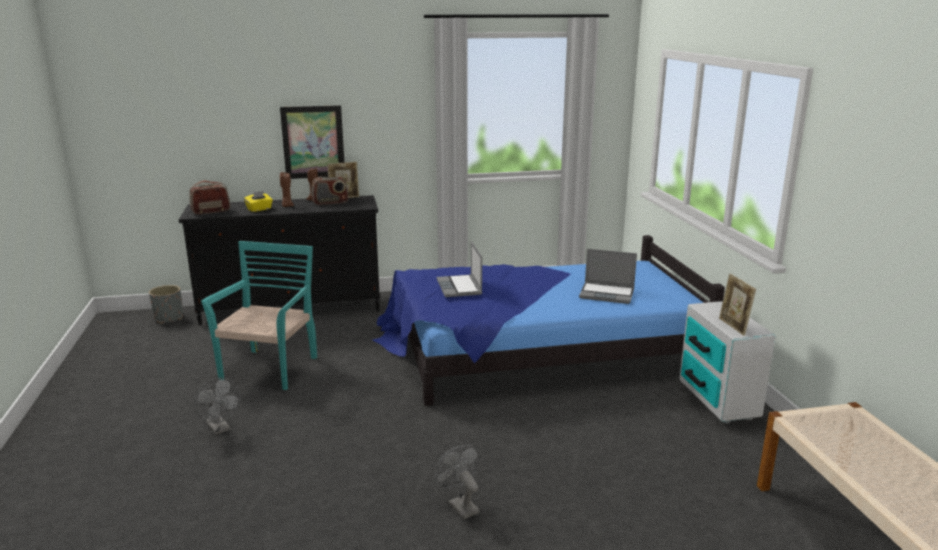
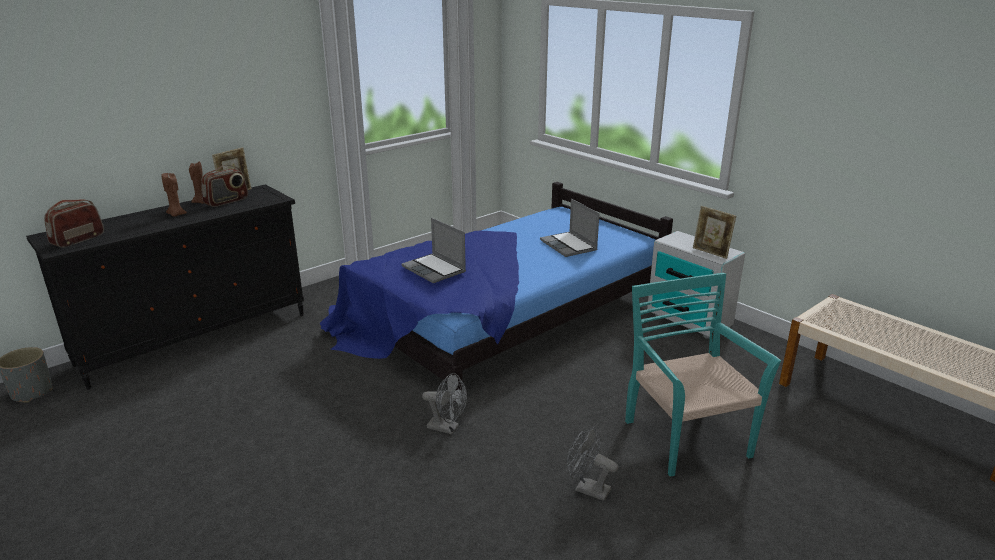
camera: 30 degrees left, 5 degrees up
(220, 428) = (255, 505): grey fan -> grey fan (447, 428)
(259, 209) = (144, 225): yellow tissue box -> none
(270, 369) = (242, 415): turquoise armchair -> turquoise armchair (686, 437)
(313, 142) = (185, 130): picture -> none
(607, 294) = (569, 245): laptop -> laptop turned 75 degrees clockwise

